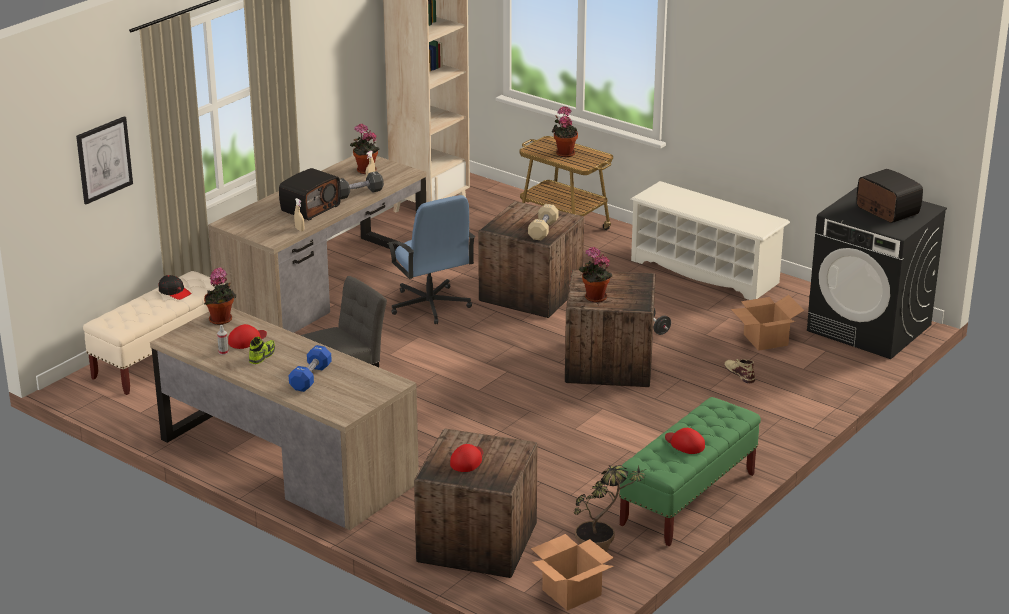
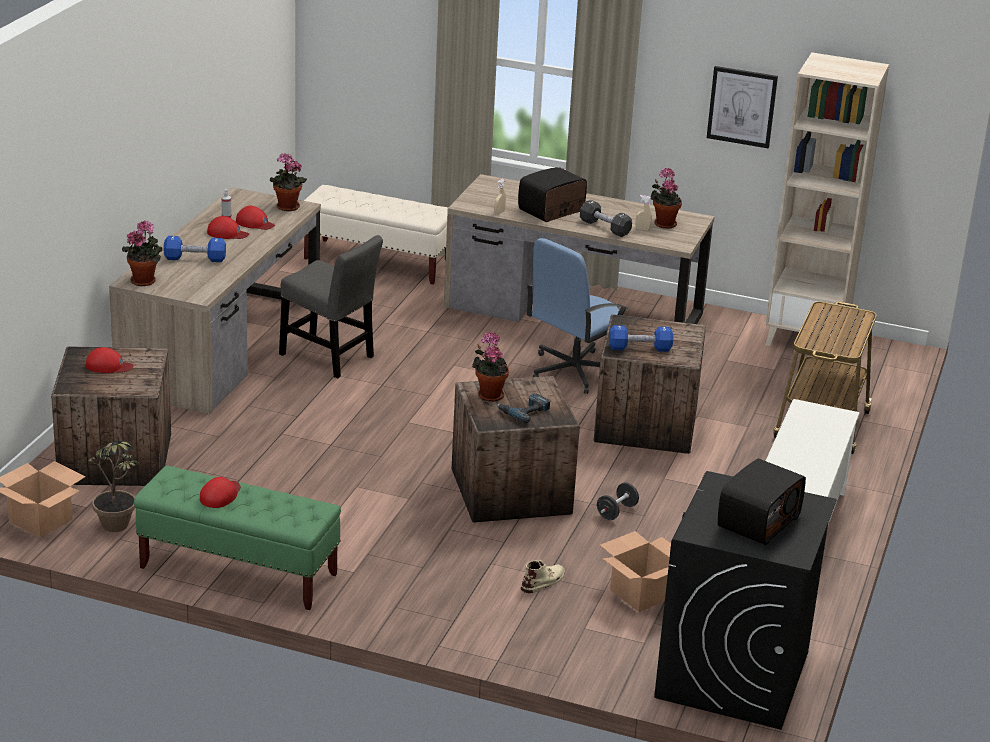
camera: 70 degrees right, 0 degrees up
(104, 159) = (396, 52): picture -> picture (742, 106)
(174, 292) = (401, 207): black cap -> none
(262, 356) = (227, 233): shoe -> red cap
(310, 208) = (551, 211): radio -> radio turned 120 degrees clockwise
(543, 230) = (640, 348): beige dumbbell -> blue dumbbell
(564, 153) = (835, 328): potted plant -> potted plant (145, 280)
(626, 289) = (524, 411): none -> power drill

